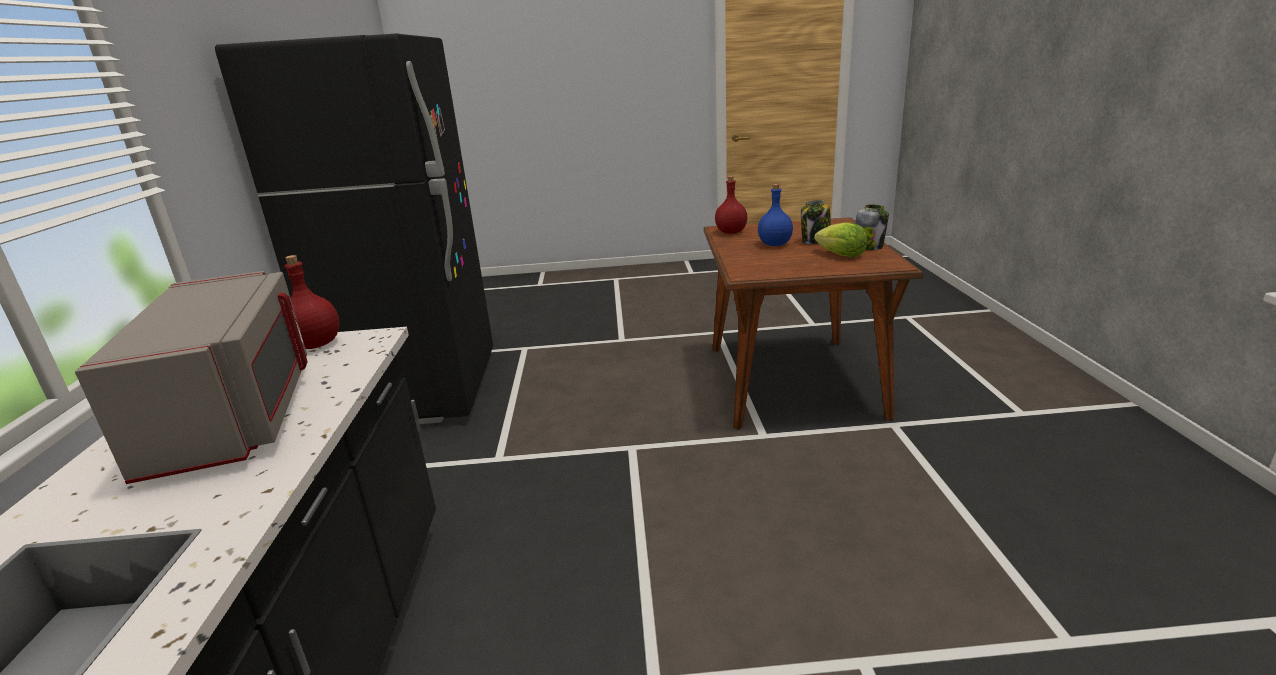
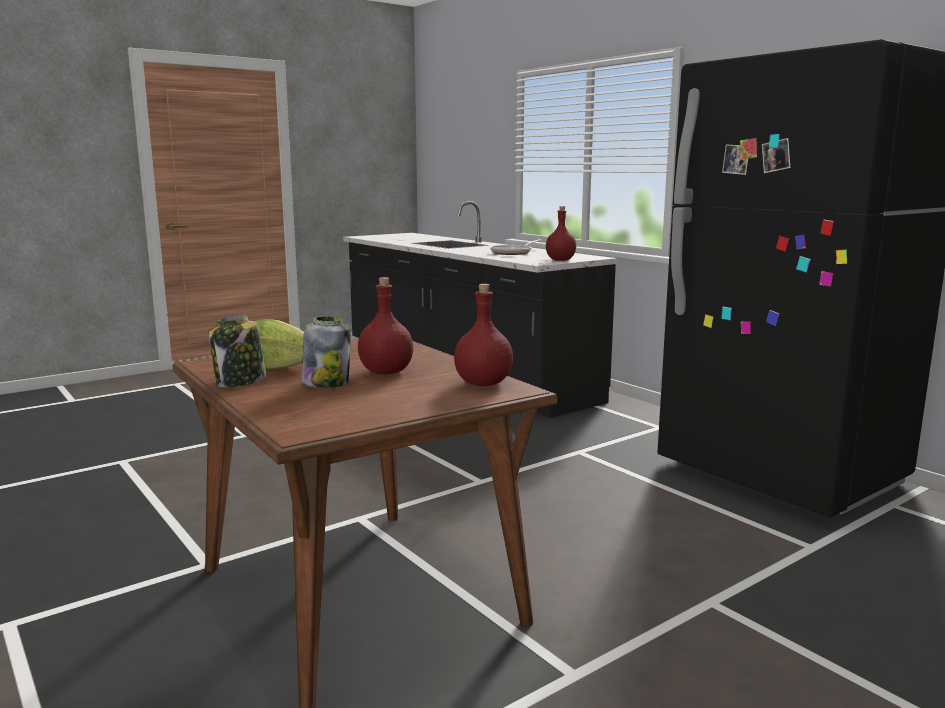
camera: 145 degrees right, 10 degrees down
(238, 415) = (513, 253): grey microwave -> frying pan
(774, 244) = (387, 372): blue bottle -> red bottle

